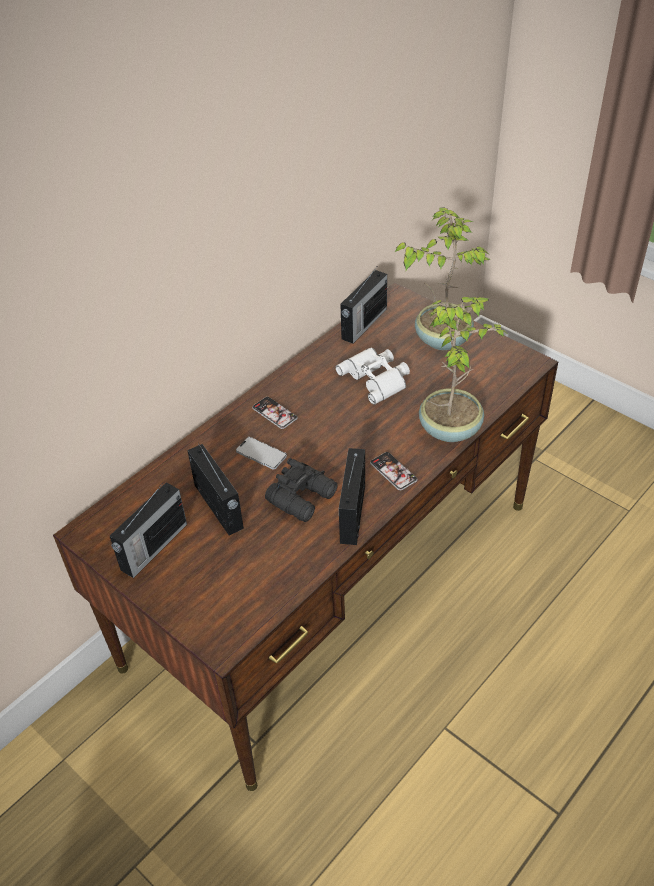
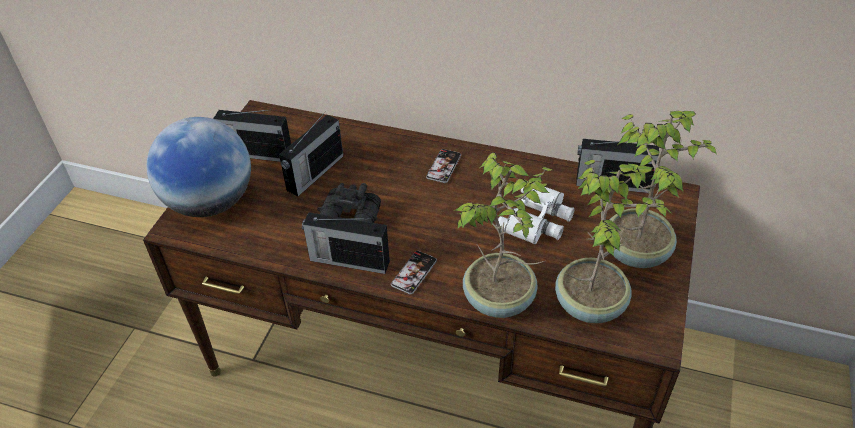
camera: 65 degrees right, 0 degrees up
(203, 604) = (210, 202): none -> globe
(261, 454) = (388, 176): phone -> none
(353, 512) = (348, 260): radio -> radio turned 150 degrees counterclockwise
(480, 381) = (591, 303): none -> potted plant

